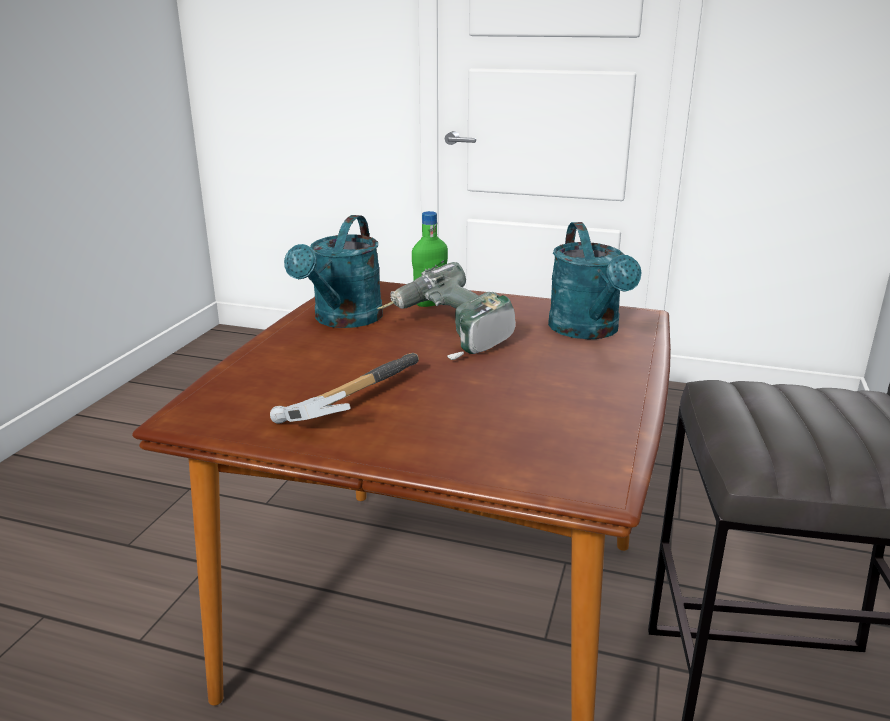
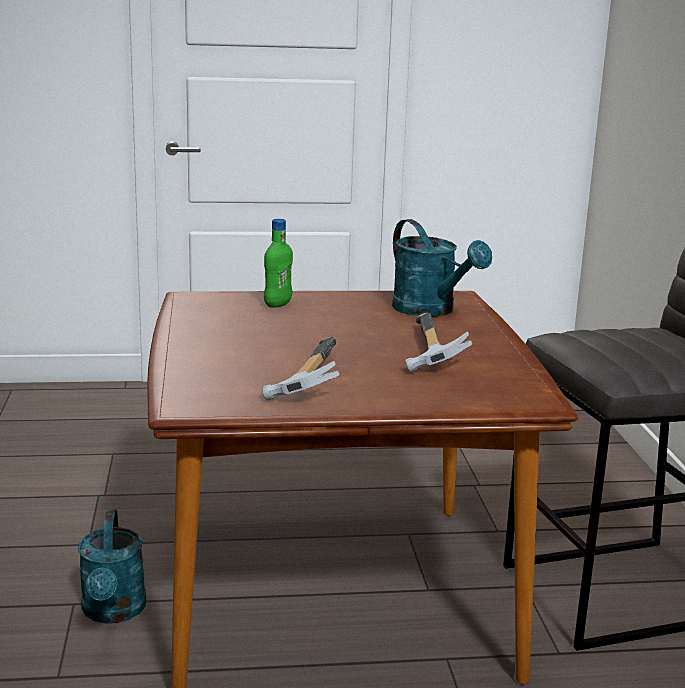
camera: 25 degrees left, 5 degrees down
(343, 320) = (218, 325): turquoise watering can -> turquoise watering can (113, 612)
(448, 334) = (323, 325): power drill -> none
(524, 386) = (425, 352): none -> hammer

